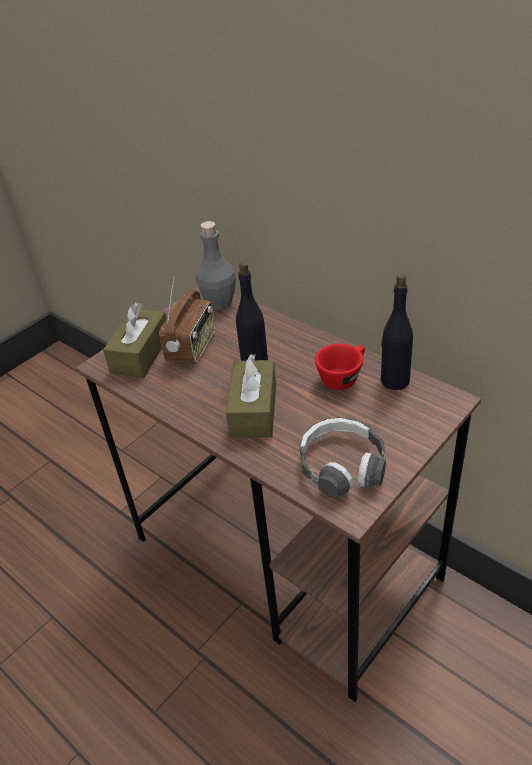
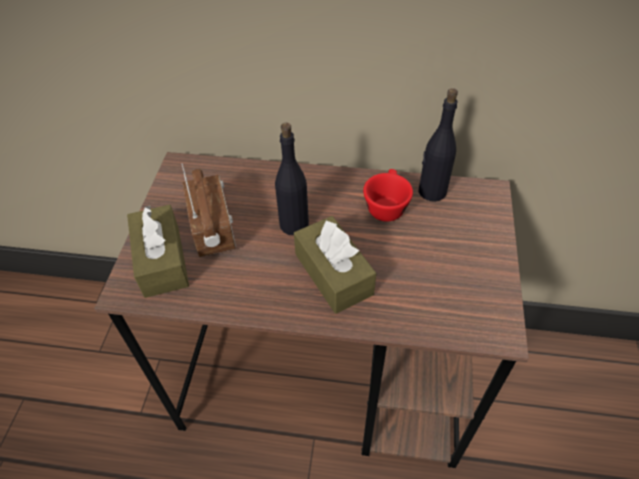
camera: 35 degrees left, 10 degrees up
(219, 303) = (202, 171): grey bottle -> none
(342, 465) = (457, 293): headphones -> none

